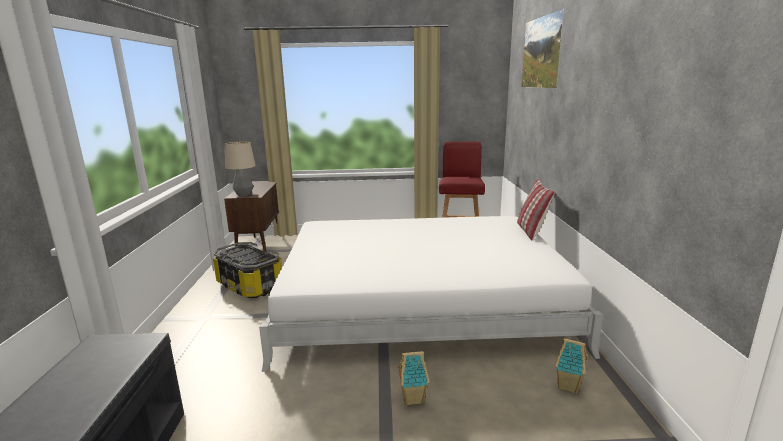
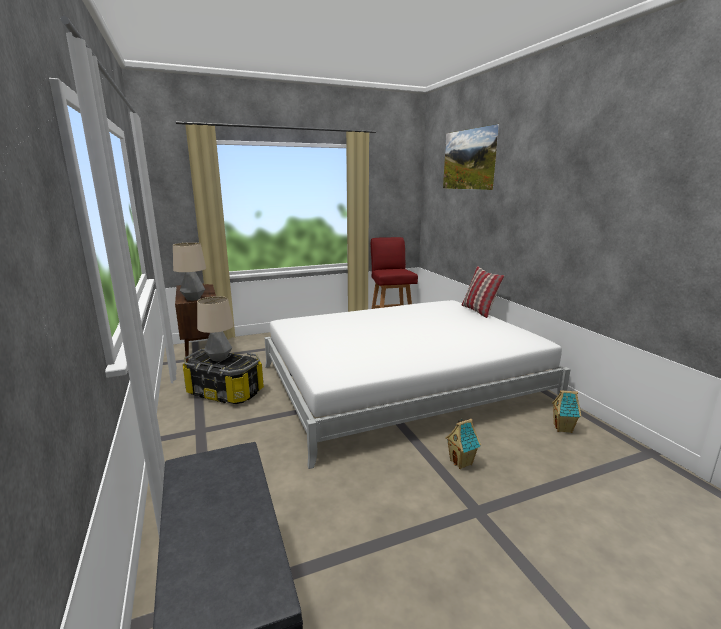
camera: 20 degrees left, 0 degrees up
(245, 253) = (219, 358): none -> table lamp

